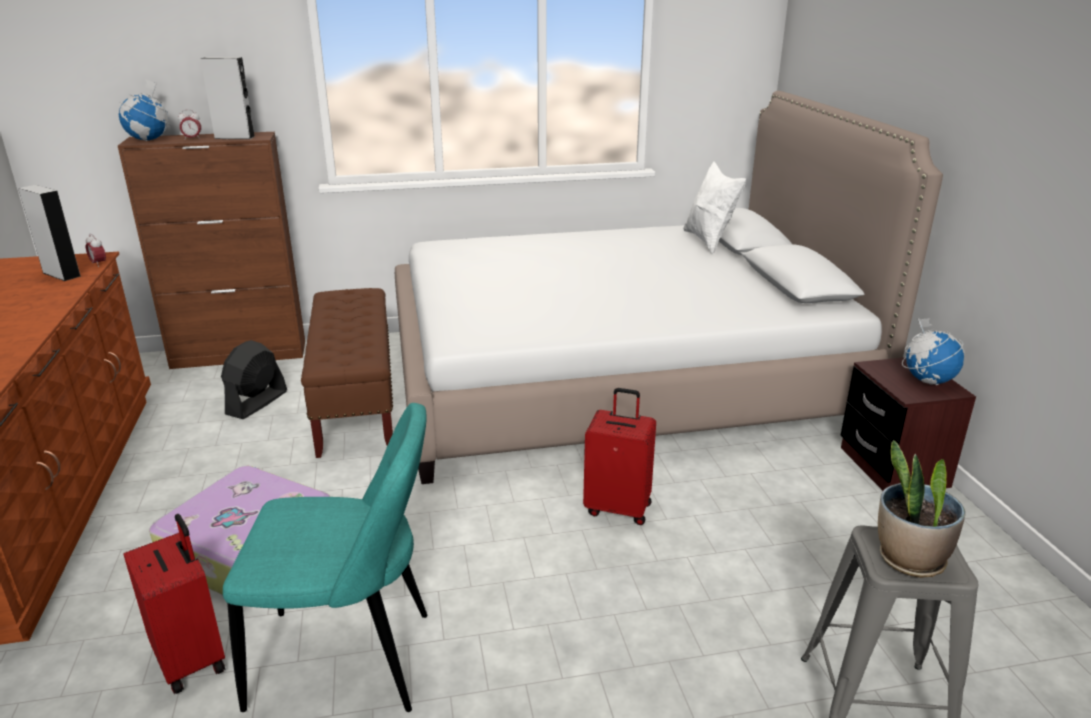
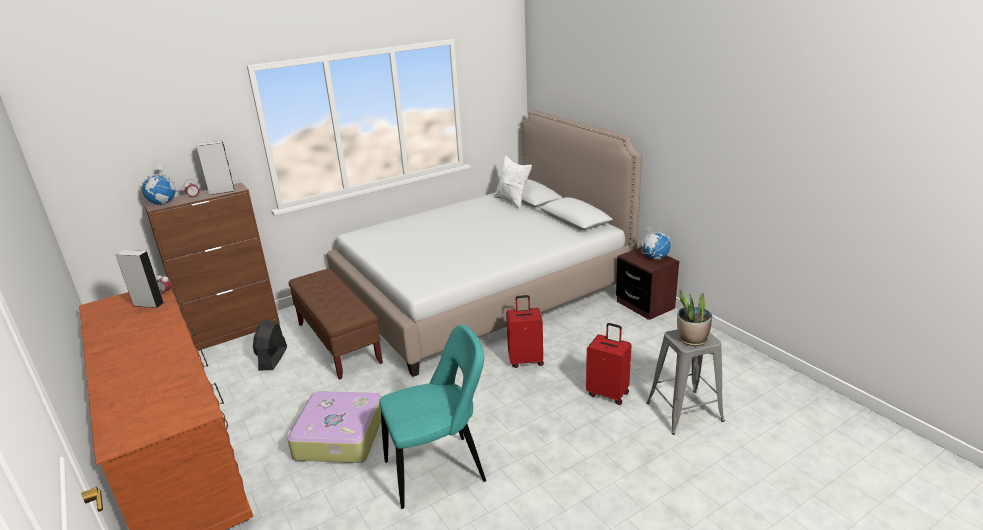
camera: 20 degrees left, 0 degrees up
(192, 659) = (354, 496): red suitcase -> red suitcase (608, 393)

